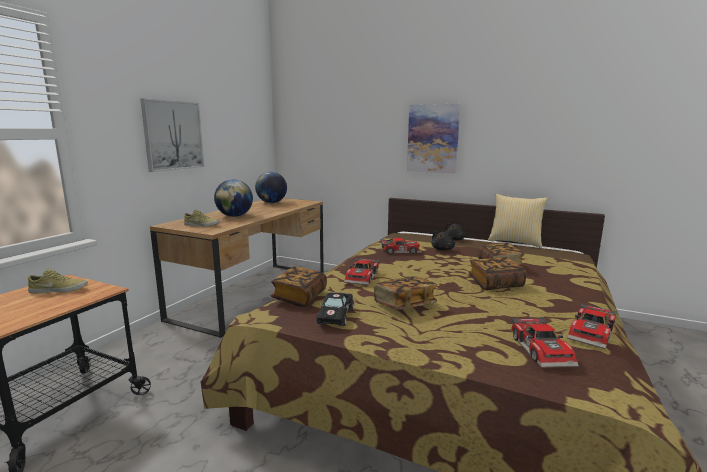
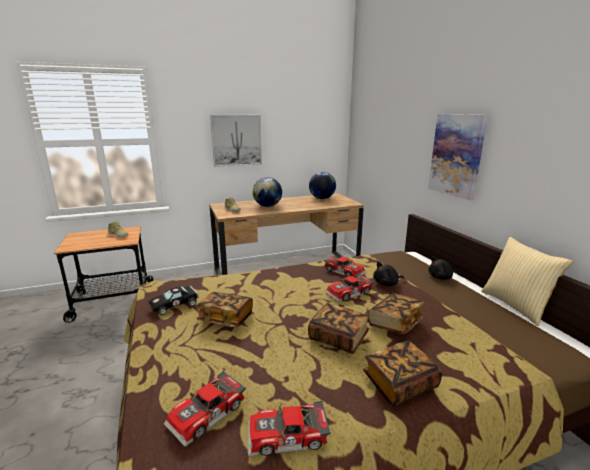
camera: 45 degrees right, 5 degrees up
(299, 297) = (192, 282): book -> book (399, 384)
(363, 277) = (259, 284): toy car -> toy car (349, 293)

